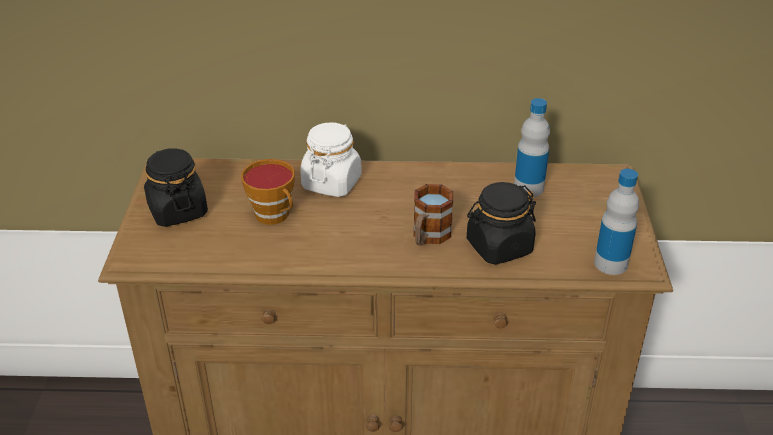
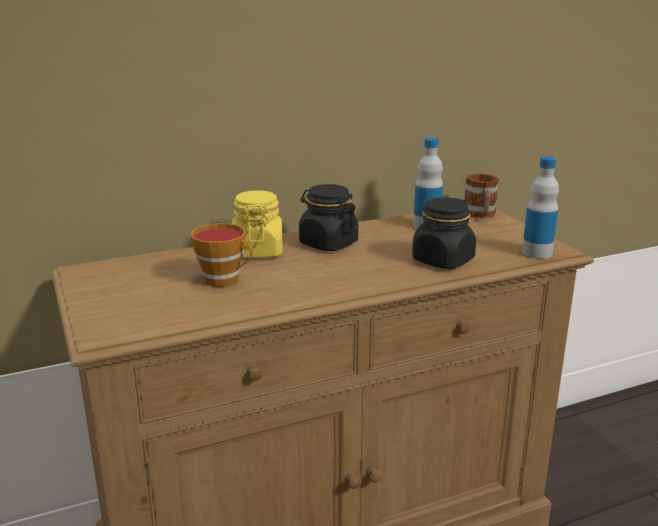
camera: 25 degrees left, 15 degrees down
(177, 210) = (120, 295): black jar -> black jar (328, 243)
(331, 182) = (258, 251): white jar -> yellow jar
(428, 237) = (379, 266): mug -> mug (480, 215)

